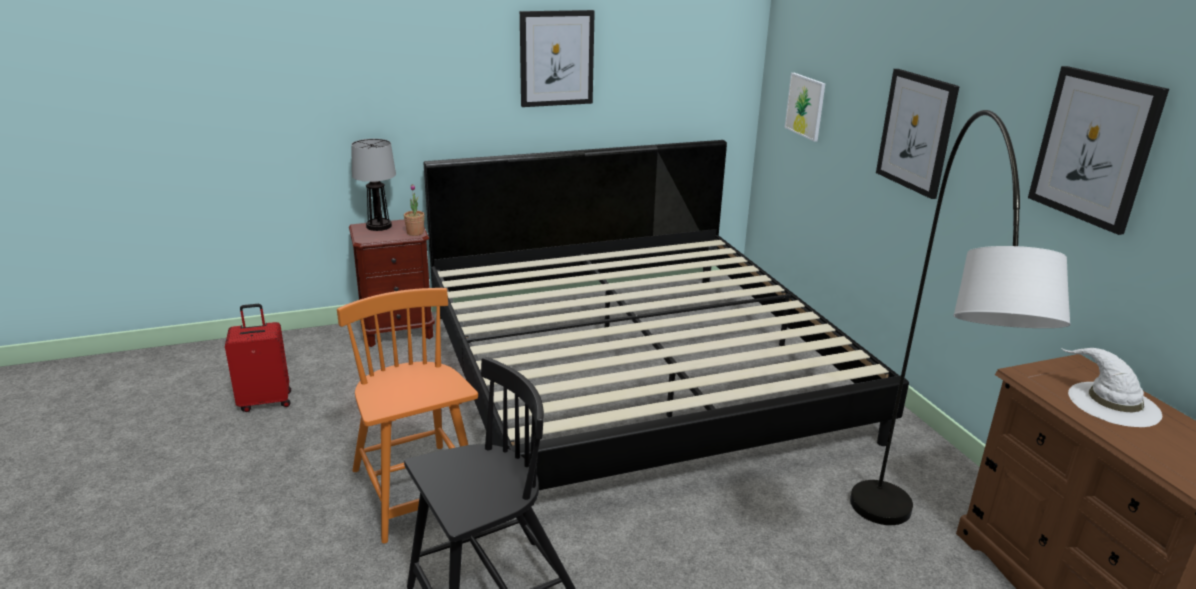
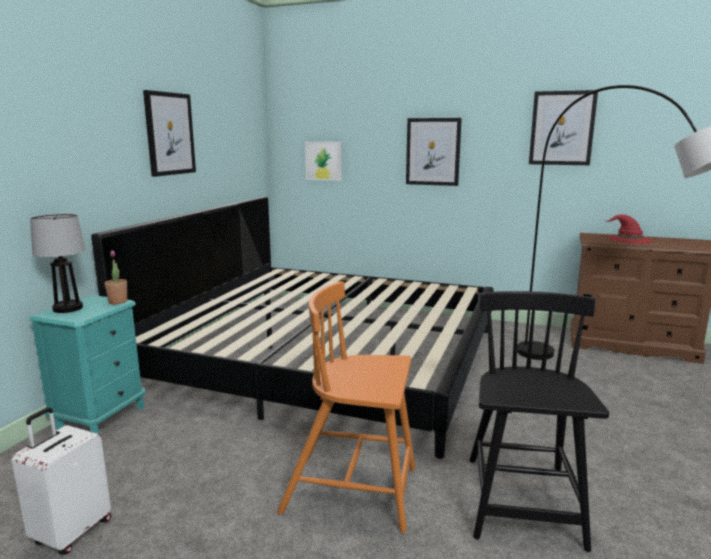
camera: 50 degrees left, 10 degrees down
(265, 401) = (71, 532): red suitcase -> white suitcase
(397, 331) = (101, 418): brown nightstand -> turquoise nightstand
(1112, 403) = (629, 239): white hat -> red hat

